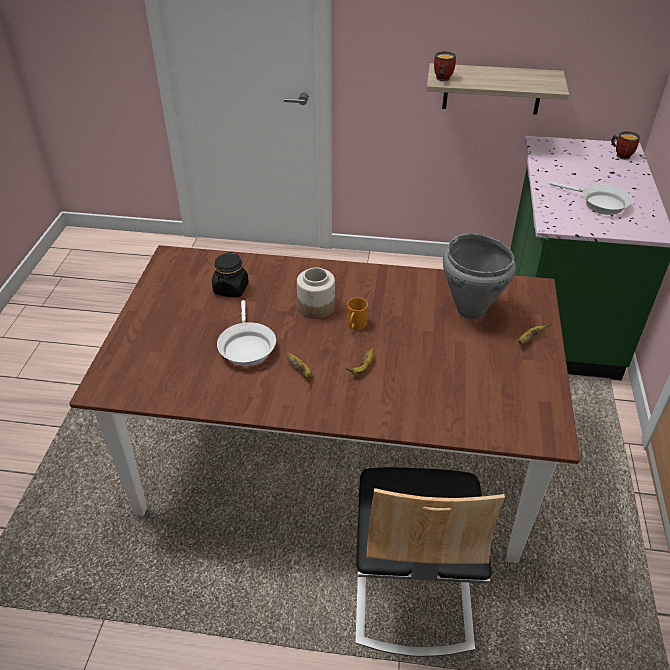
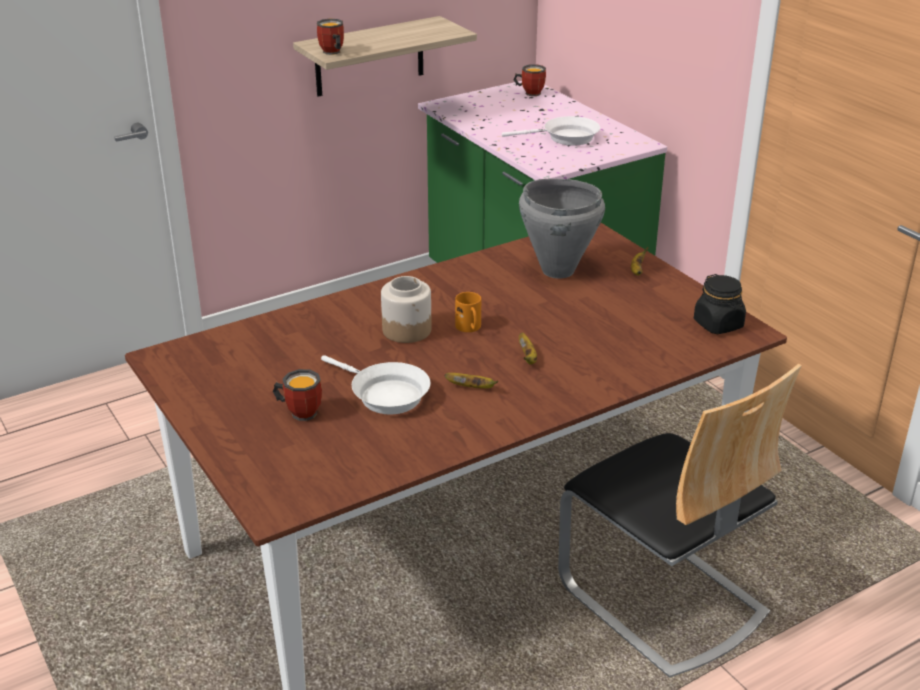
camera: 40 degrees left, 10 degrees down
(190, 331) = (300, 411): none -> mug
(231, 289) = (287, 355): black jar -> black jar (718, 324)

